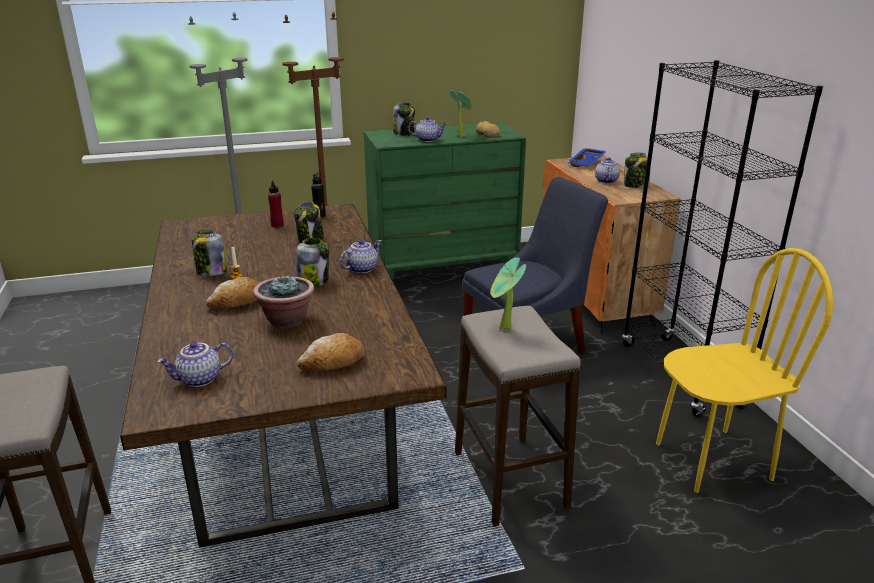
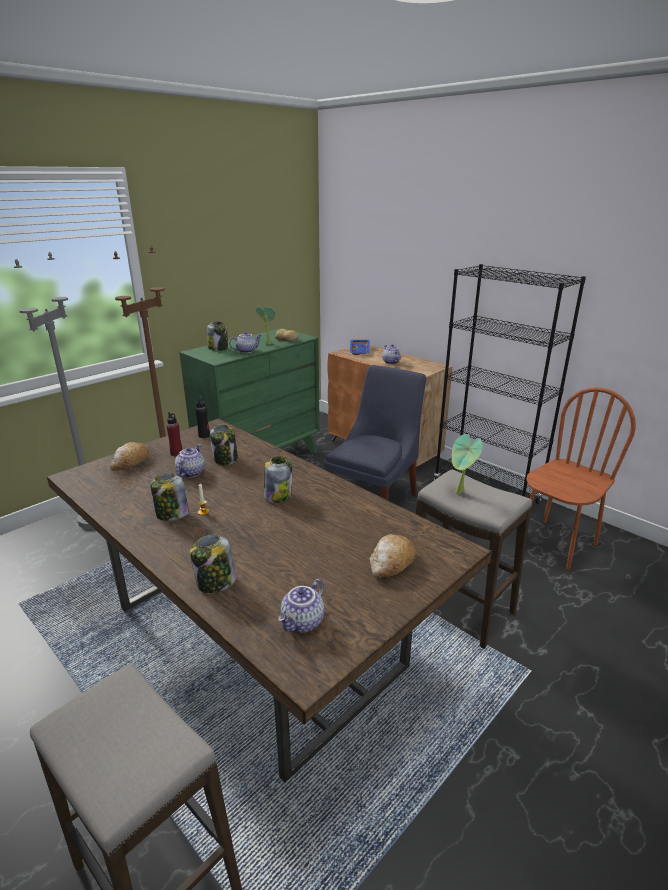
camera: 30 degrees left, 0 degrees up
(237, 302) = (237, 536): bread -> bread (130, 462)
(286, 320) = (304, 539): potted plant -> none
(361, 268) = (303, 474): teapot -> teapot (190, 472)
(635, 186) = (414, 362): jar -> jar (215, 583)
(712, 460) = (556, 544): yellow chair -> brown chair

